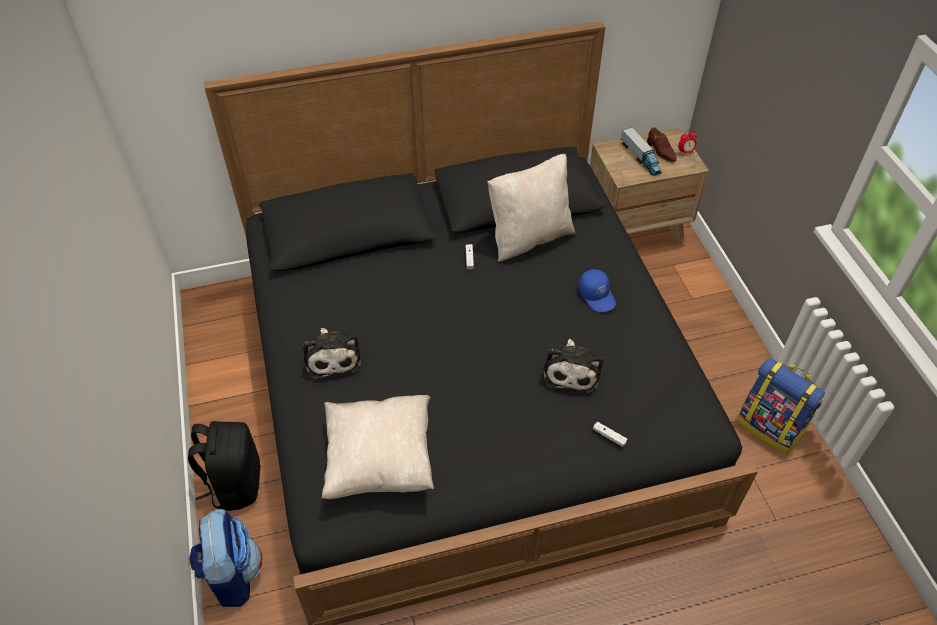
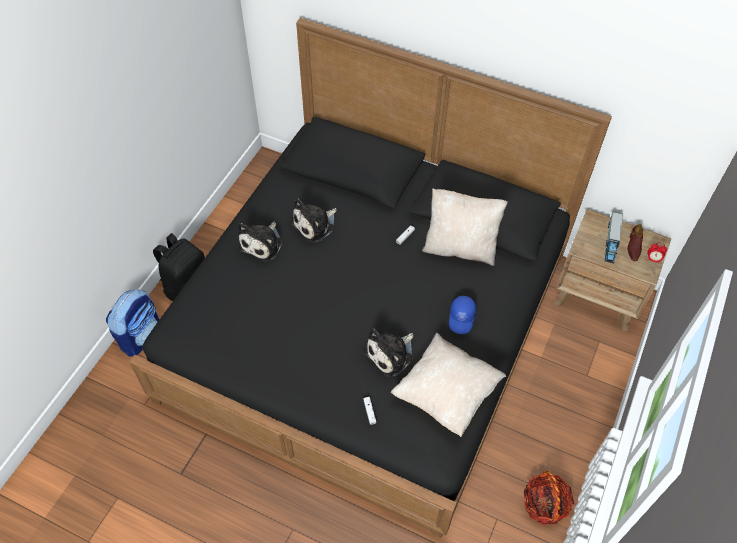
camera: 40 degrees right, 5 degrees up
(369, 303) = (315, 225): none -> plush toy
(380, 461) = (227, 324): beige pillow -> beige pillow (446, 394)
(770, 427) = (544, 504): backpack -> basket

